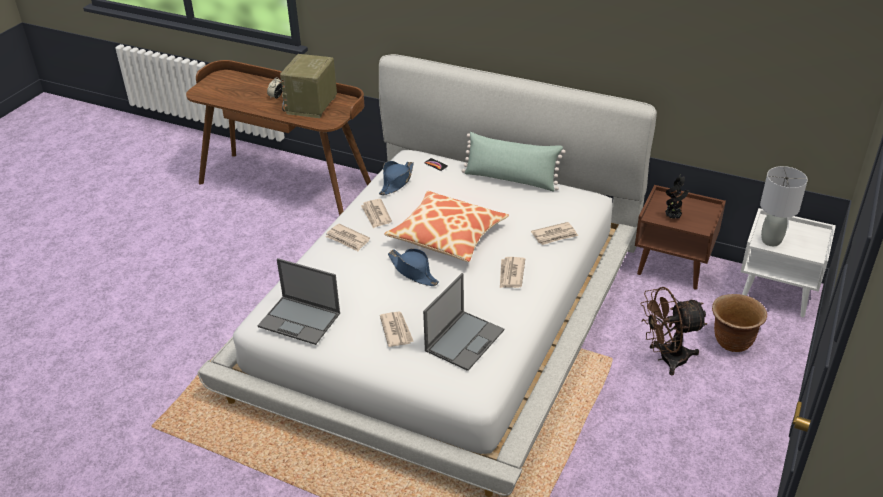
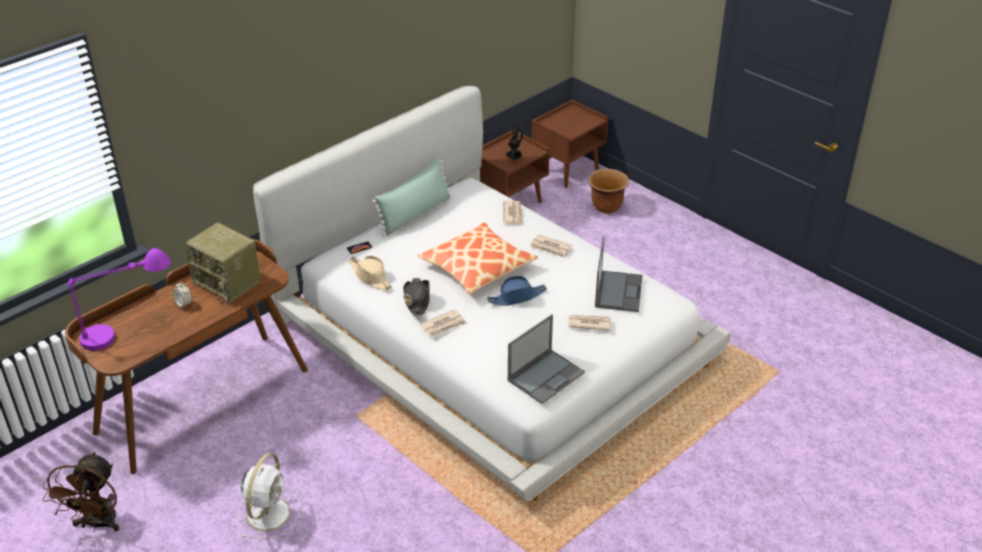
camera: 70 degrees left, 0 degrees up
(176, 255) = (269, 512): none -> white fan
(234, 87) = (128, 331): none -> purple table lamp
(376, 215) = (417, 300): newspaper -> black hat
(396, 182) = (370, 277): blue hat -> beige hat
(465, 339) = (618, 291): laptop -> laptop turned 45 degrees clockwise
(666, 359) = (608, 241): brown fan -> brown fan (97, 524)
(770, 240) = (569, 130): grey table lamp -> none
(776, 293) = (567, 170): white nightstand -> brown nightstand

